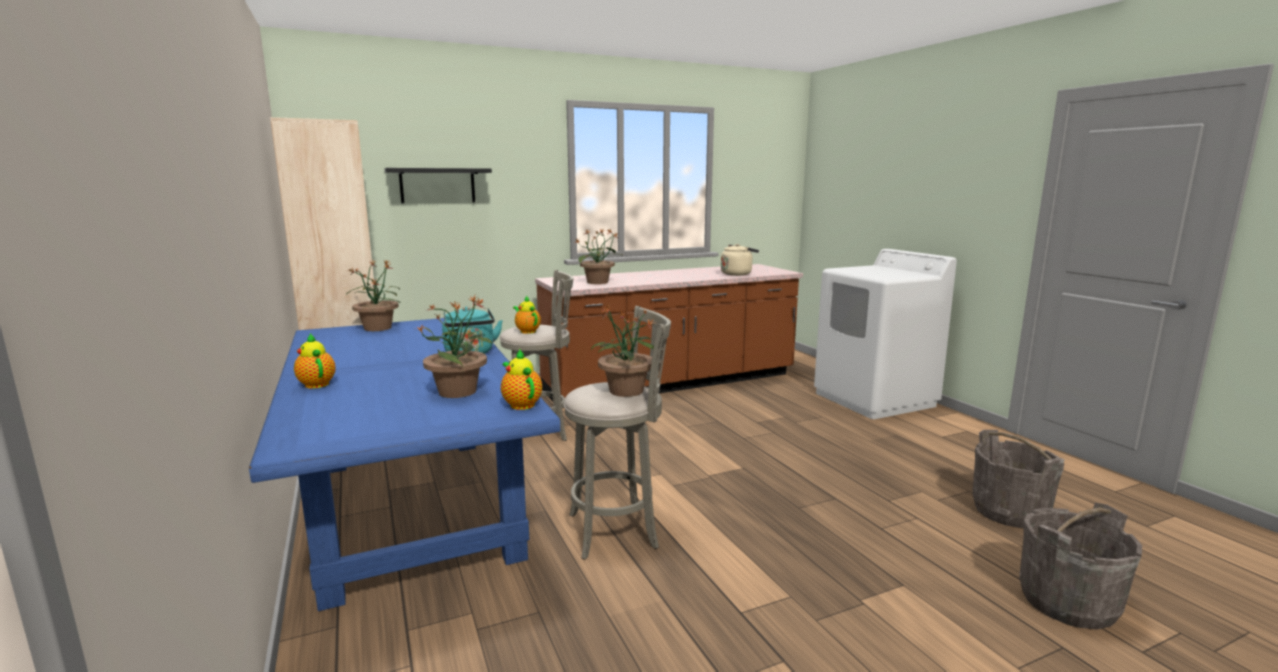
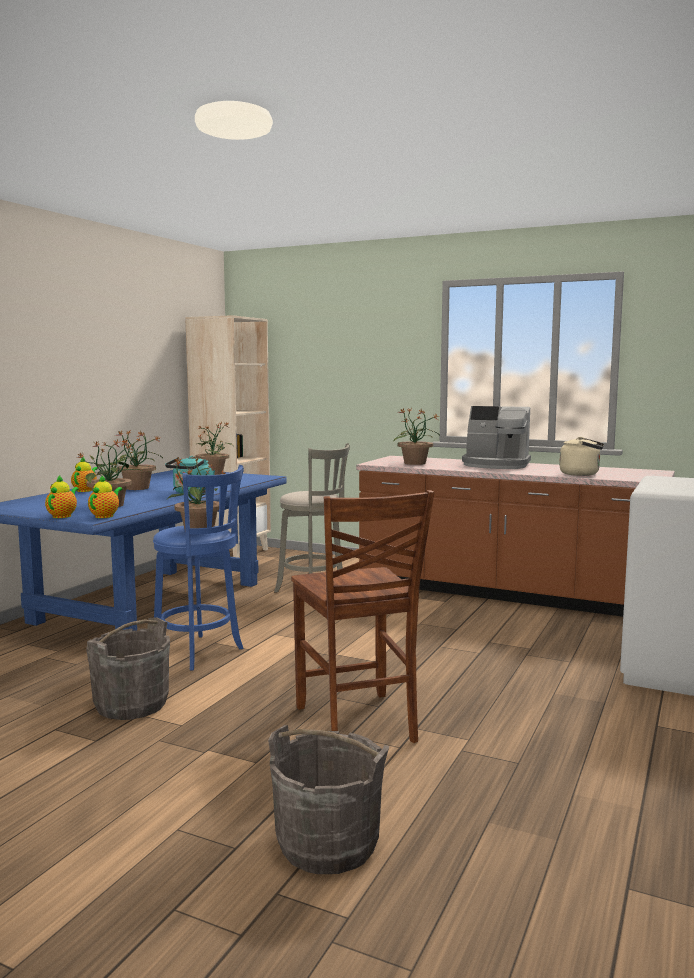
camera: 50 degrees right, 5 degrees down
(376, 364) = (137, 488): none -> potted plant
(437, 185) = (325, 366): black shelf -> none
(527, 331) = (299, 493): teapot -> teapot (63, 516)
(618, 530) = (200, 653): grey stool -> blue stool
(655, 275) = (496, 465): none -> coffee machine
(864, 518) = (357, 725): none -> brown chair
(1009, 512) = (501, 791): grey bucket -> grey bucket (131, 705)

